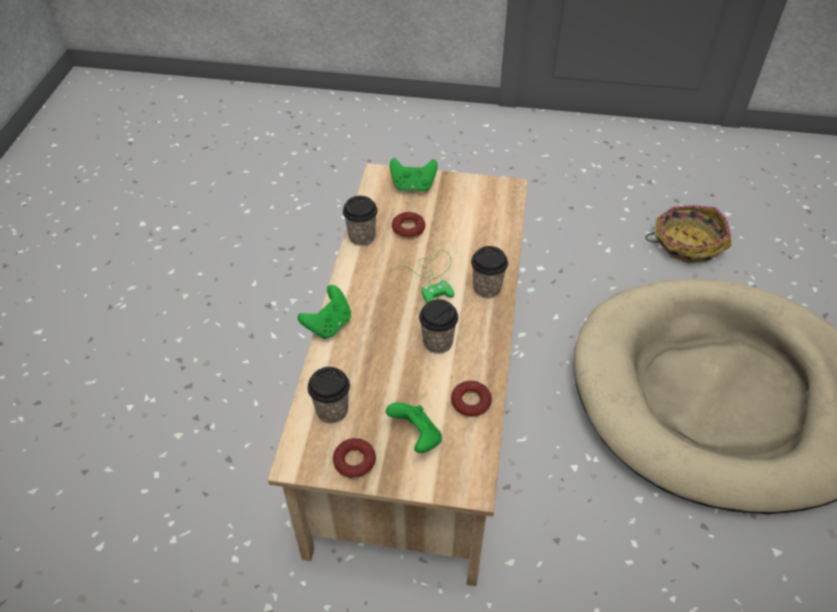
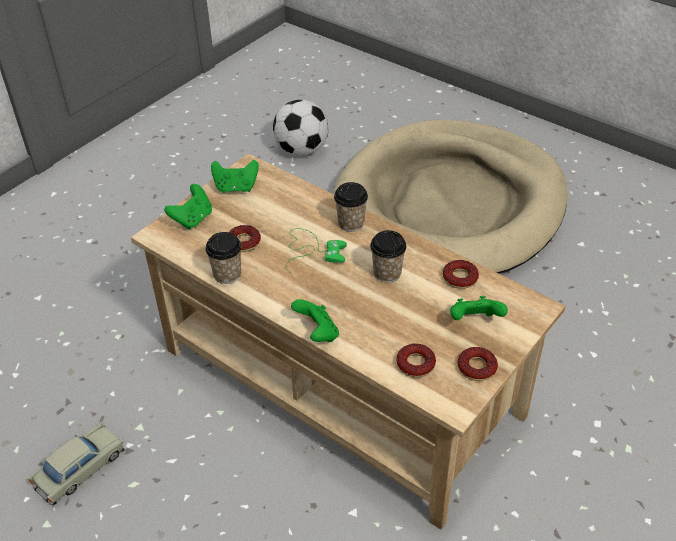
camera: 60 degrees left, 5 degrees down
(238, 287) = (80, 469): none -> beige toy car
(332, 410) = (415, 364): cup -> donut
(474, 192) = (236, 187): none -> green game controller
(686, 243) = (302, 150): basket -> football

